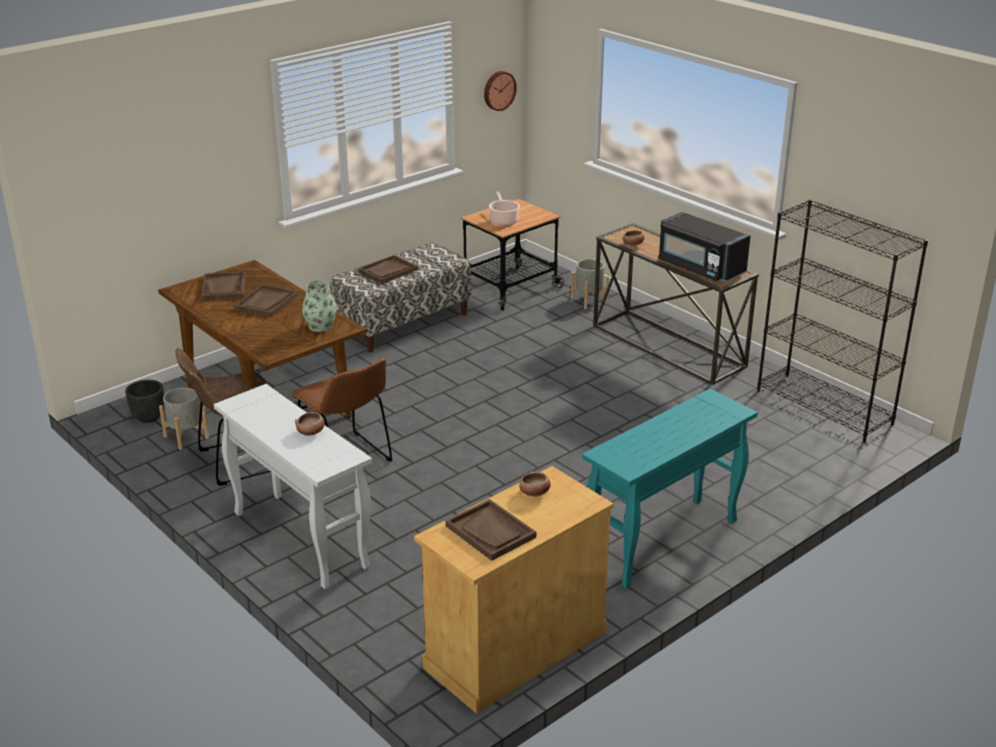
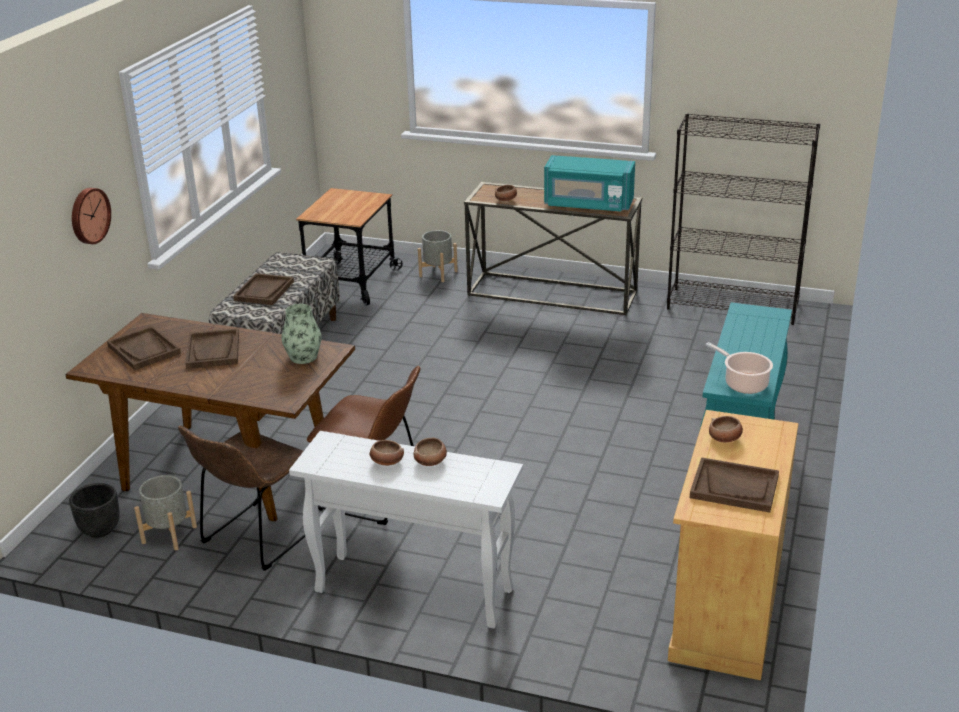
camera: 30 degrees left, 0 degrees up
(281, 422) = (386, 462): none -> bowl
(498, 90) = (291, 76): wall clock -> wall clock (88, 215)
(503, 220) = (342, 211): cooking pot -> cooking pot (743, 383)
(700, 267) = (588, 204): black microwave -> turquoise microwave

